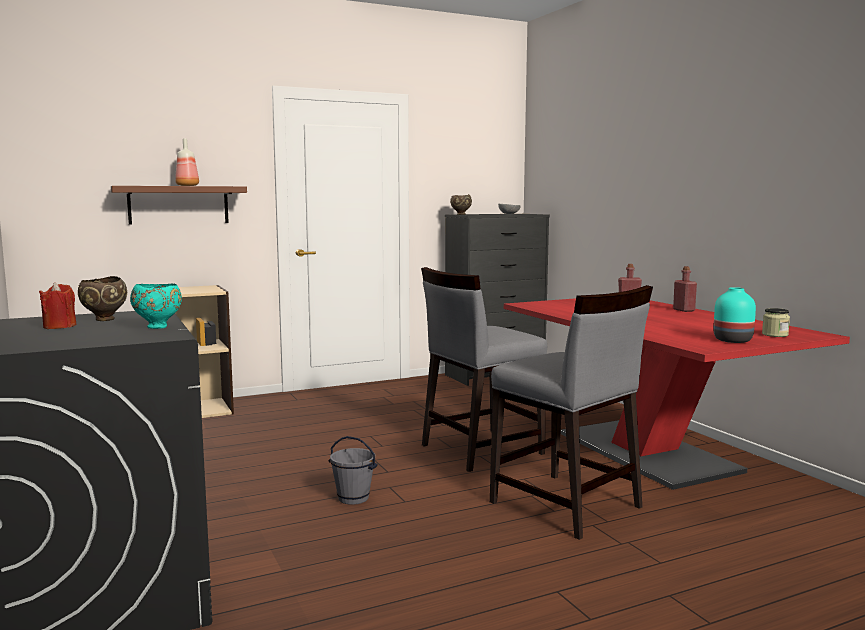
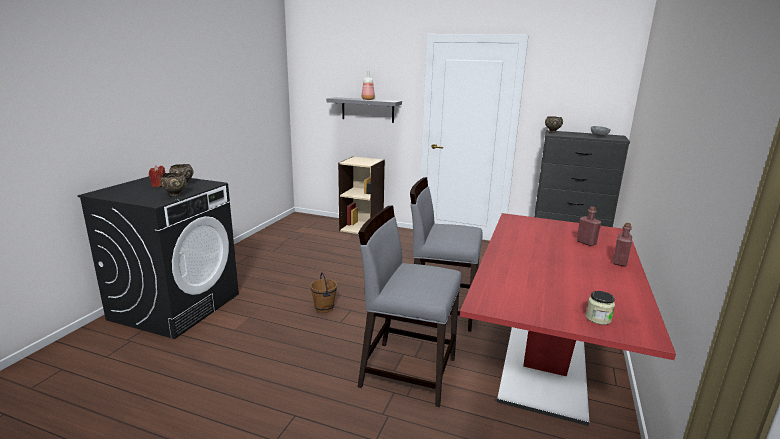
camera: 45 degrees right, 10 degrees up
(158, 327) = (175, 195): turquoise bowl -> brown bowl
(178, 205) = (367, 110): brown shelf -> grey shelf
(353, 498) = (324, 308): grey bucket -> brown bucket
(566, 505) = (407, 371): grey chair -> grey chair turned 105 degrees clockwise
(731, 340) = (534, 307): turquoise vase -> none

